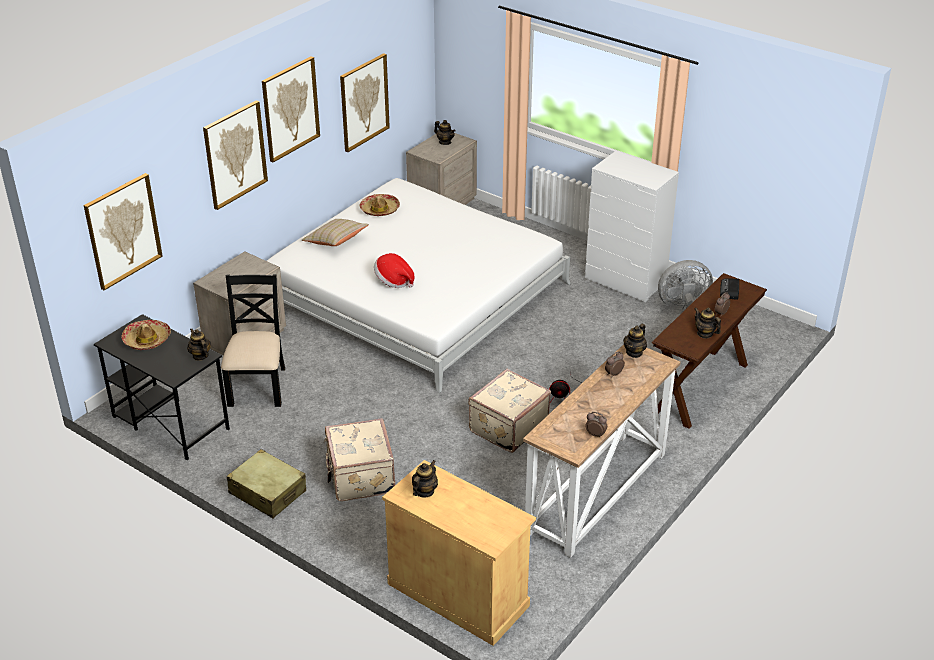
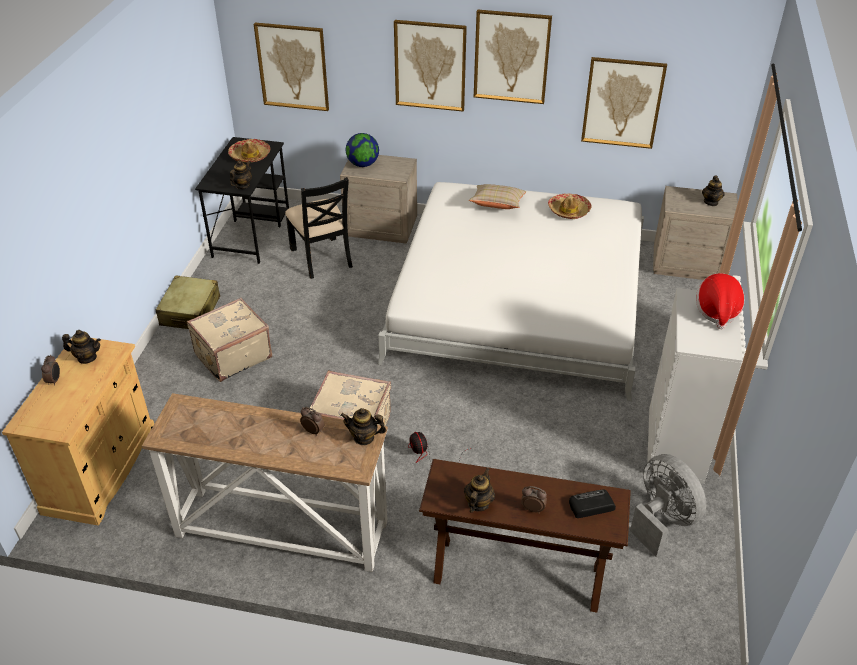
camera: 65 degrees right, 5 degrees up
(223, 282) = (363, 164): none -> globe
(258, 386) = (322, 258): black chair -> black chair turned 90 degrees clockwise
(394, 281) = (459, 257): hat -> hat (717, 311)
(595, 434) = (197, 445): alarm clock -> alarm clock (54, 380)

